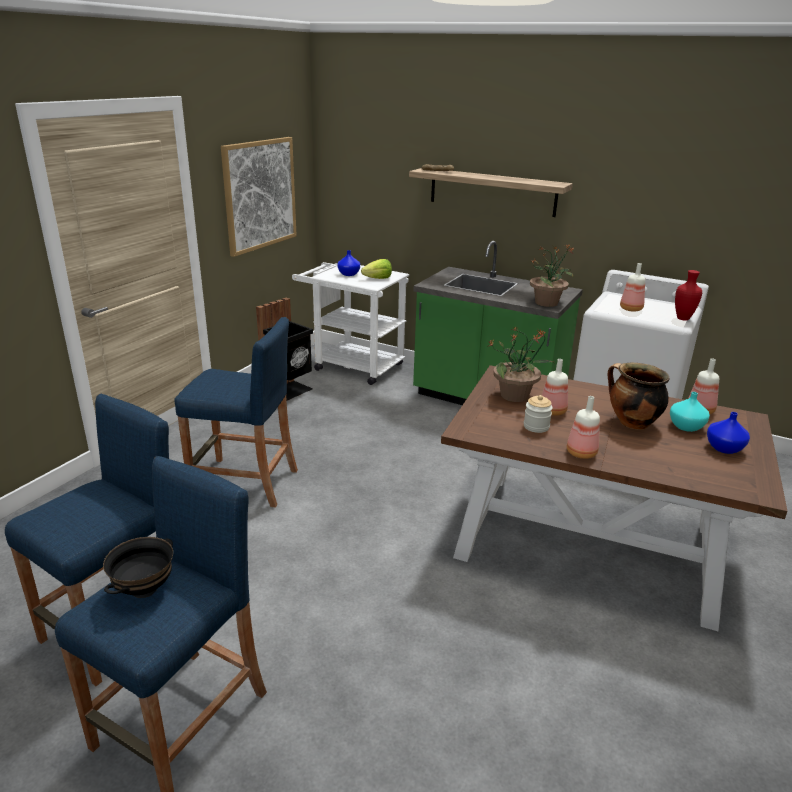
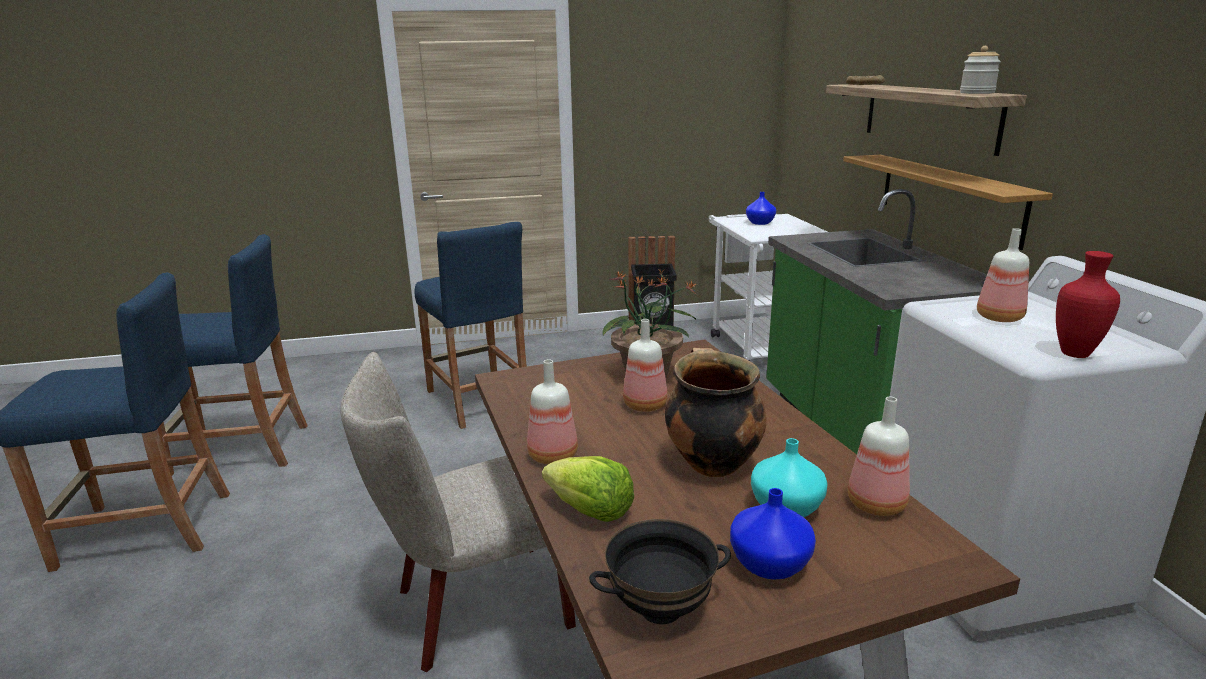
camera: 50 degrees right, 5 degrees down
(145, 590) = (97, 377): black bowl -> black bowl (660, 610)
(260, 194) = (678, 114): picture -> none
(378, 279) = (781, 232): lettuce -> lettuce (590, 511)
(489, 590) = (471, 609): none -> beige chair
(516, 242) = (948, 197): none -> shelf
(536, 426) = (582, 409): jar -> jar (977, 93)
(547, 303) = (902, 287): potted plant -> none

